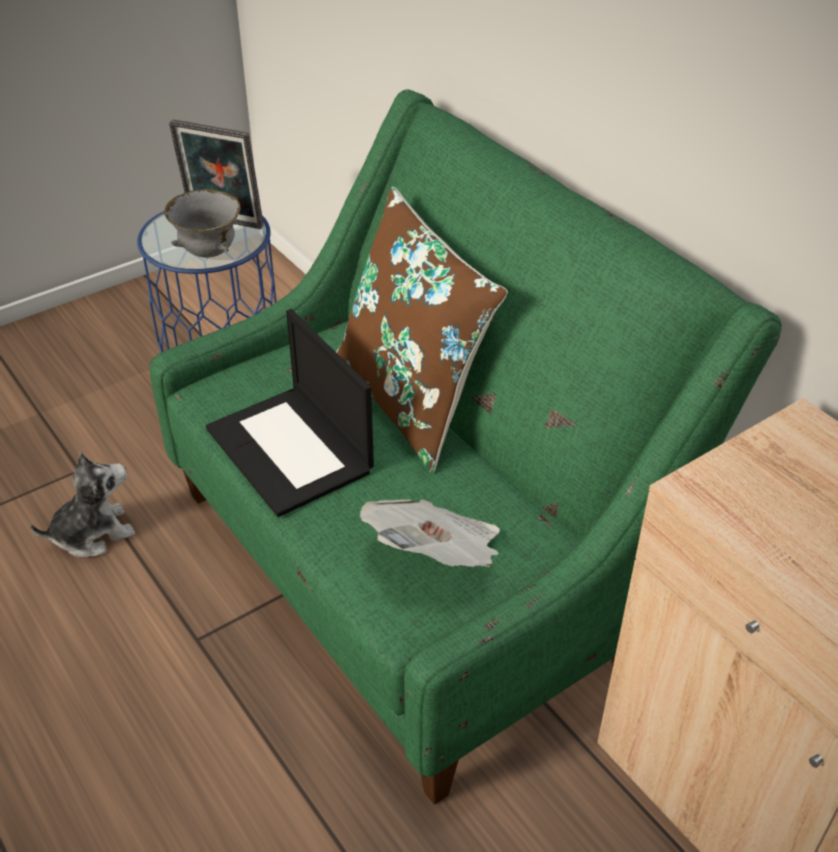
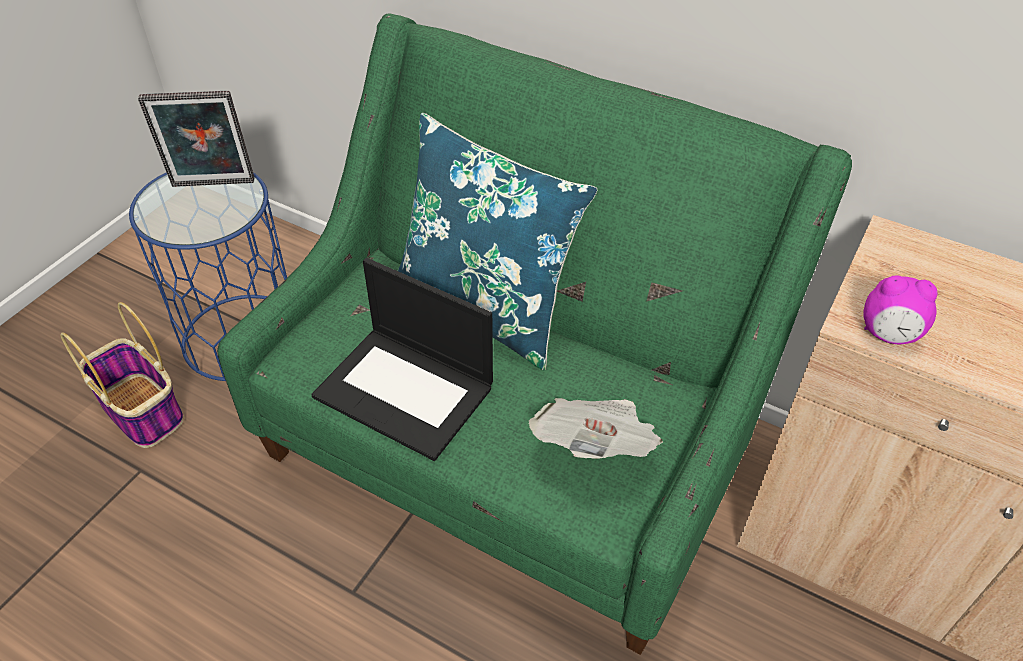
camera: 25 degrees left, 5 degrees up
(93, 533) = (191, 528): plush toy -> none
(108, 421) = (143, 411): none -> basket
(208, 253) = (216, 220): grey bowl -> none
(412, 400) = (484, 308): brown pillow -> blue pillow
(721, 510) = (888, 335): none -> alarm clock

